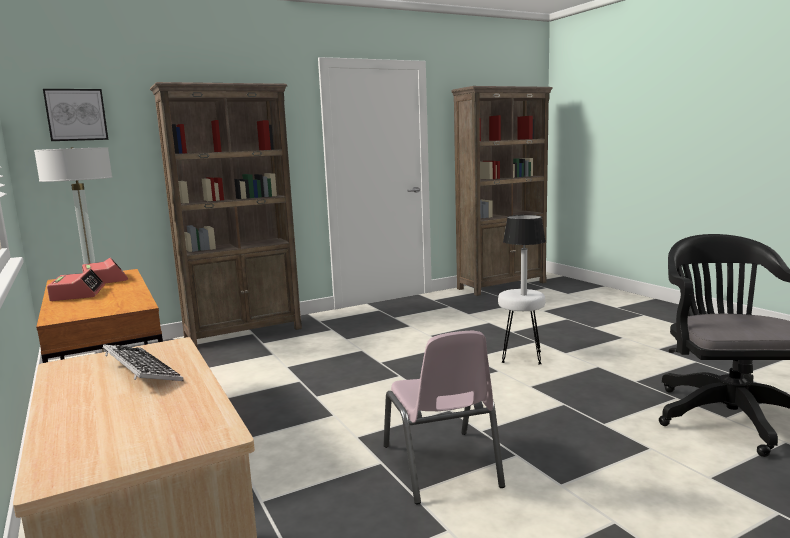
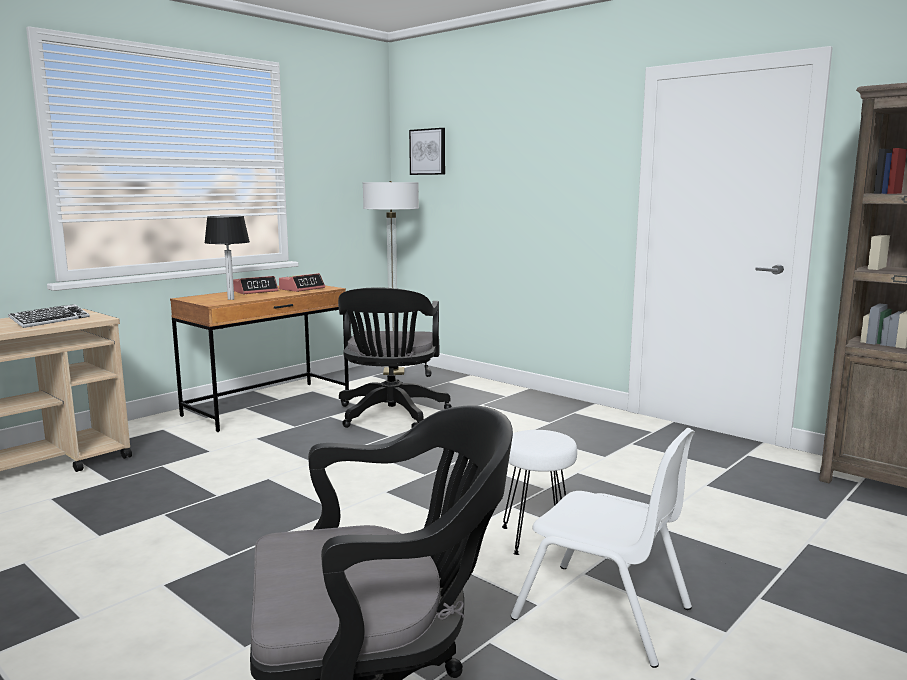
camera: 70 degrees right, 0 degrees up
(244, 333) = (505, 393): brown bookcase -> none
(246, 376) = (391, 416): none -> black office chair
(441, 466) = (209, 521): pink chair -> none
(523, 294) = (530, 440): table lamp -> table lamp (231, 299)
(607, 355) = (603, 613): none -> white chair

